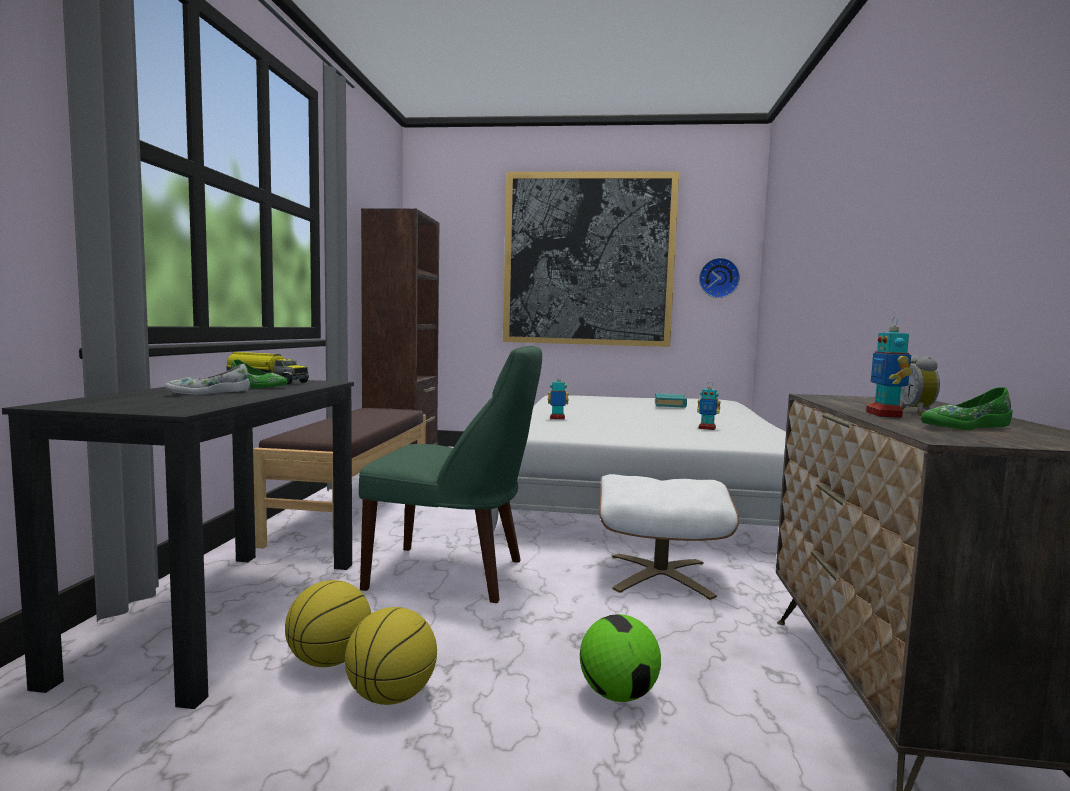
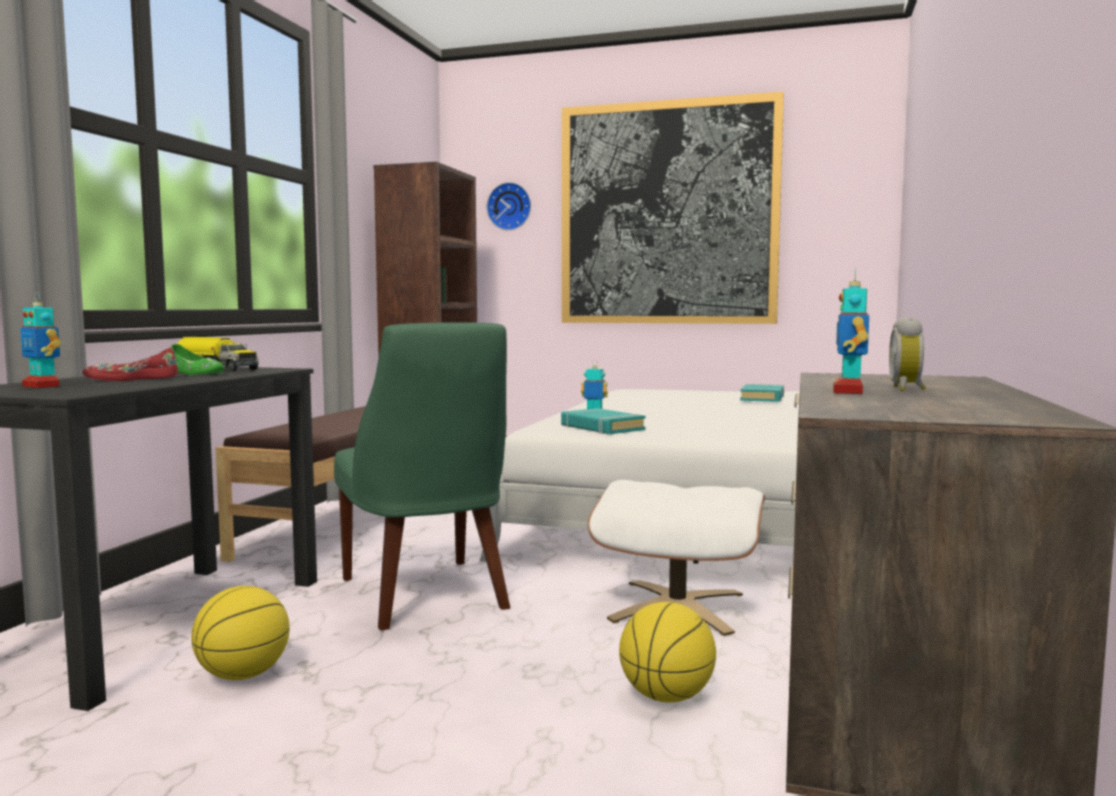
camera: 10 degrees right, 0 degrees up
(208, 392) = (132, 379): white shoe -> red shoe
(391, 696) = (289, 713): basketball -> basketball (666, 697)
(454, 575) = (426, 596): green chair -> green chair turned 45 degrees clockwise
(575, 430) = (601, 428): none -> turquoise book
(618, 694) = (544, 727): football -> none
(707, 428) = (780, 426): toy robot -> toy robot (42, 386)
(718, 278) = (842, 230): wall clock -> wall clock (510, 206)
(963, 426) = (912, 402): green shoe -> none

